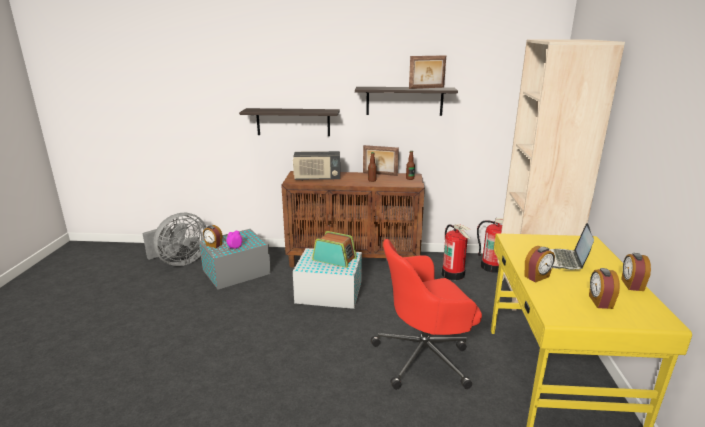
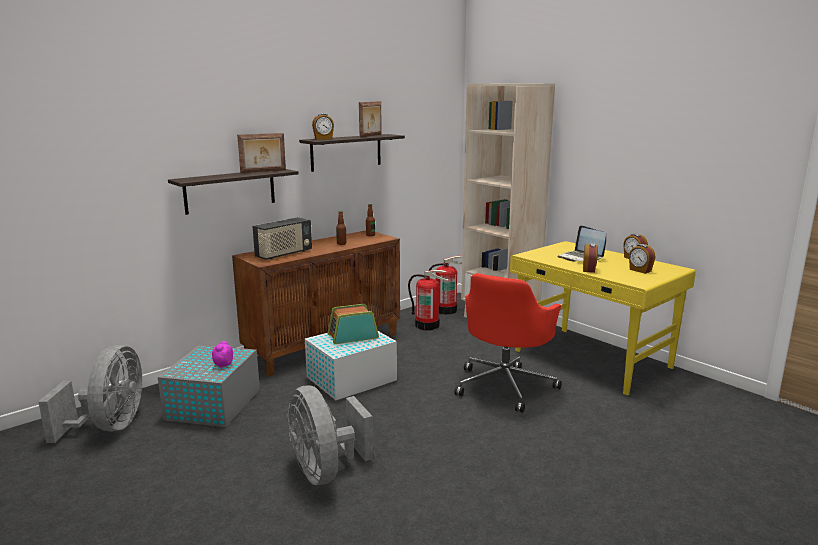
camera: 45 degrees left, 5 degrees down
(210, 348) = (325, 471): none -> grey fan
(213, 245) = (190, 373): alarm clock -> alarm clock (323, 139)
(380, 174) = (335, 238): picture frame -> picture frame (263, 171)

